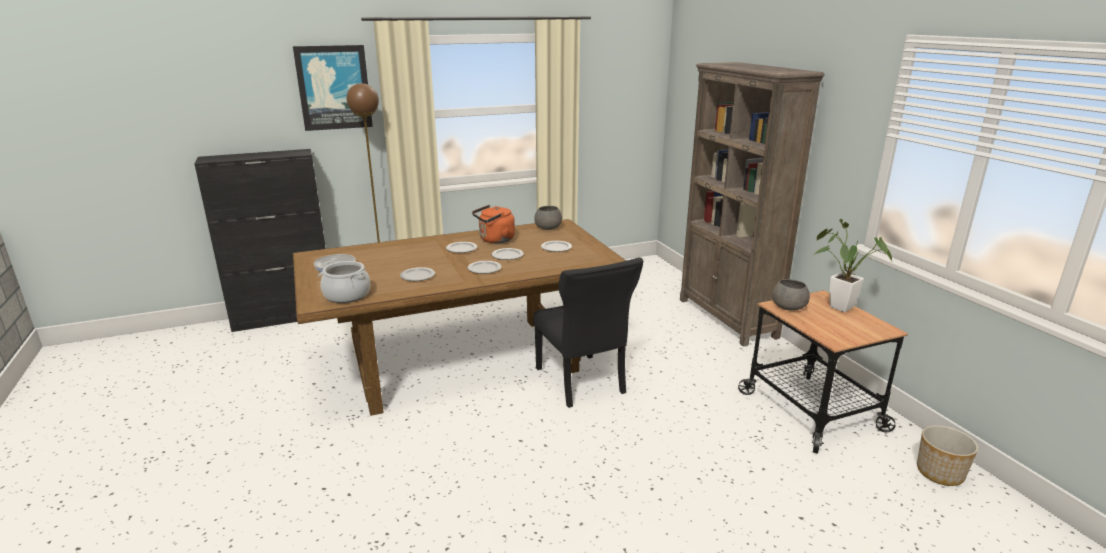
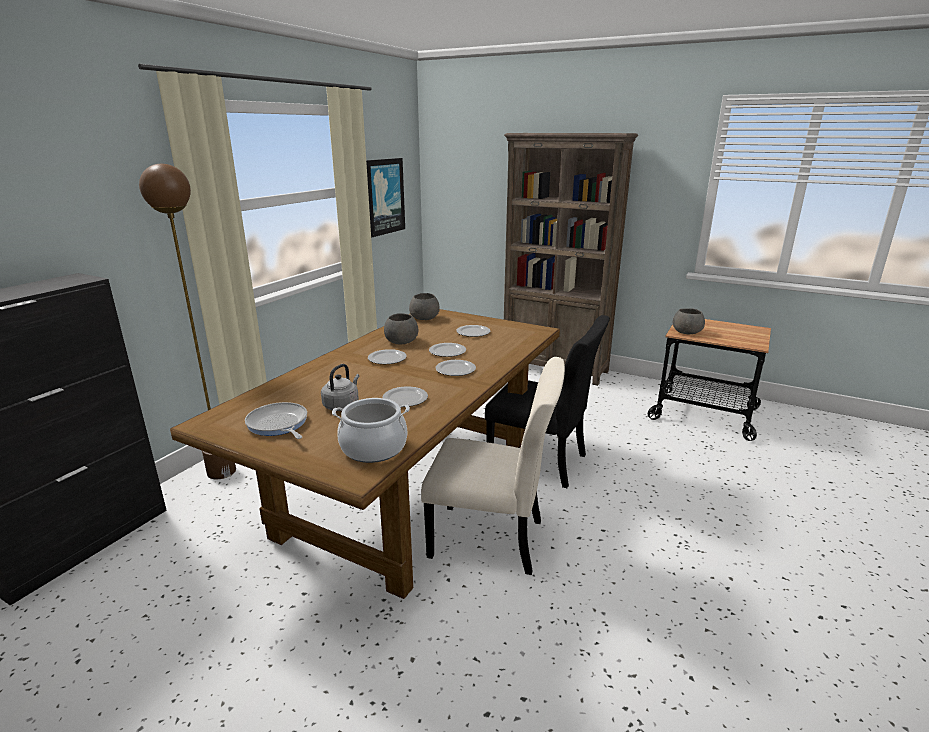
camera: 40 degrees left, 0 degrees up
(334, 87) = (101, 174): picture -> picture (384, 196)
(380, 268) = (342, 405): none -> grey kettle
(464, 412) = (492, 540): none -> beige chair
(495, 240) = (401, 341): orange kettle -> grey bowl
(836, 306) = (706, 323): potted plant -> none
(940, 473) = (812, 422): planter -> none

